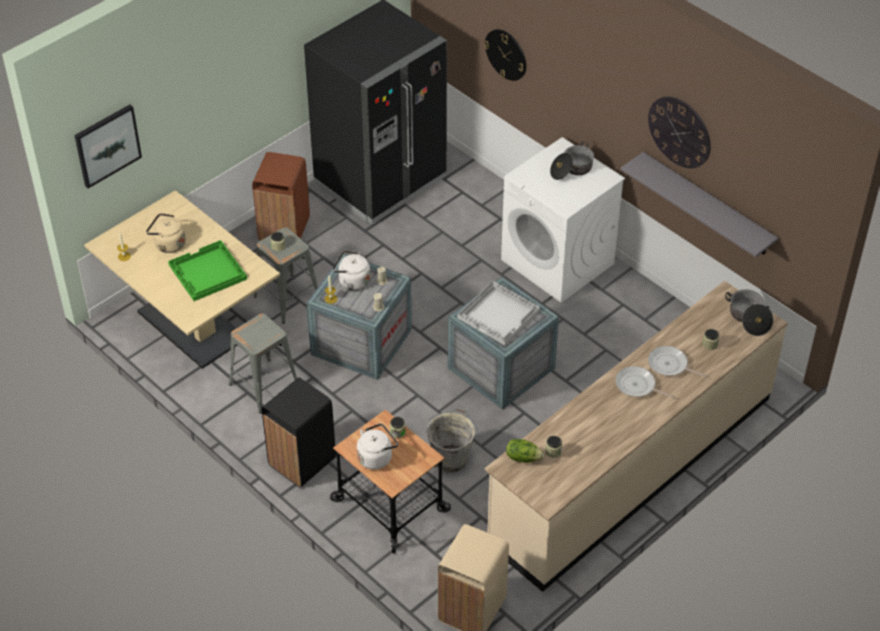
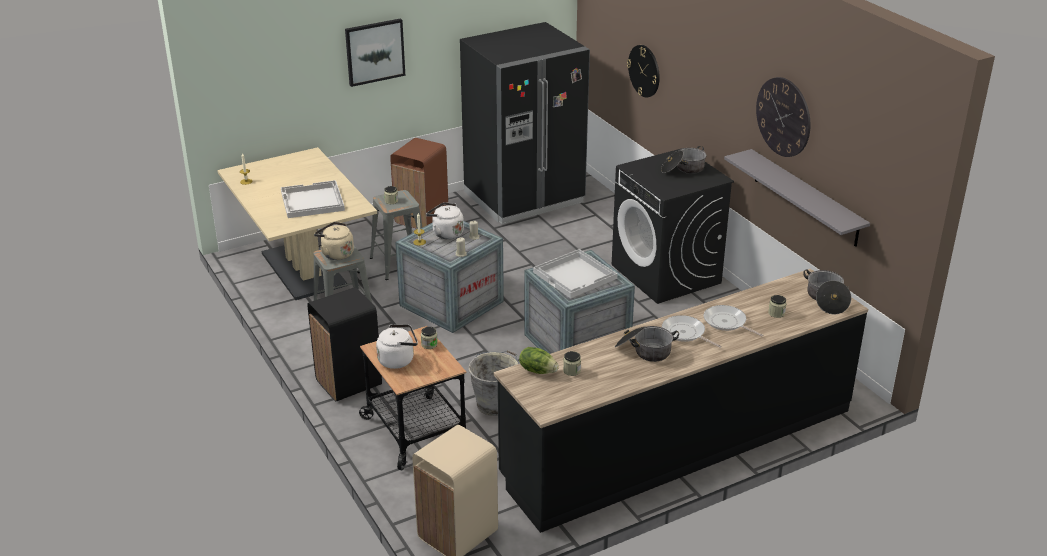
camera: 15 degrees right, 15 degrees down
(107, 145) = (247, 71): picture -> picture (374, 51)
(168, 244) = (289, 179): beige kettle -> beige kettle (336, 254)
(207, 272) = (312, 201): green tray -> white tray
(558, 262) = (666, 274): white washing machine -> black washing machine
(608, 414) = (644, 351): none -> cooking pot
(631, 468) = (679, 443): beige counter -> black counter

